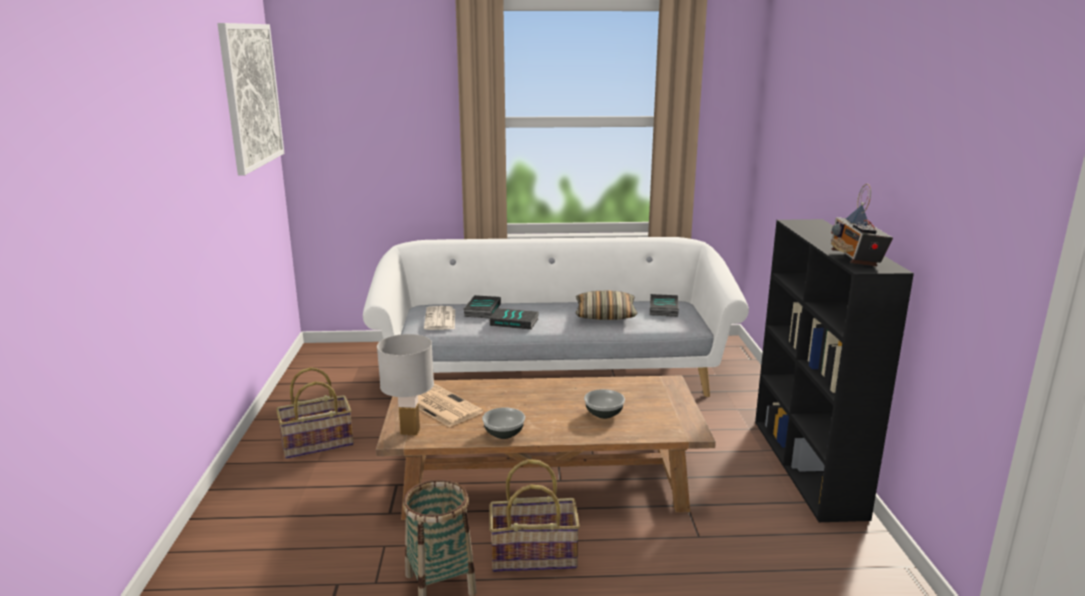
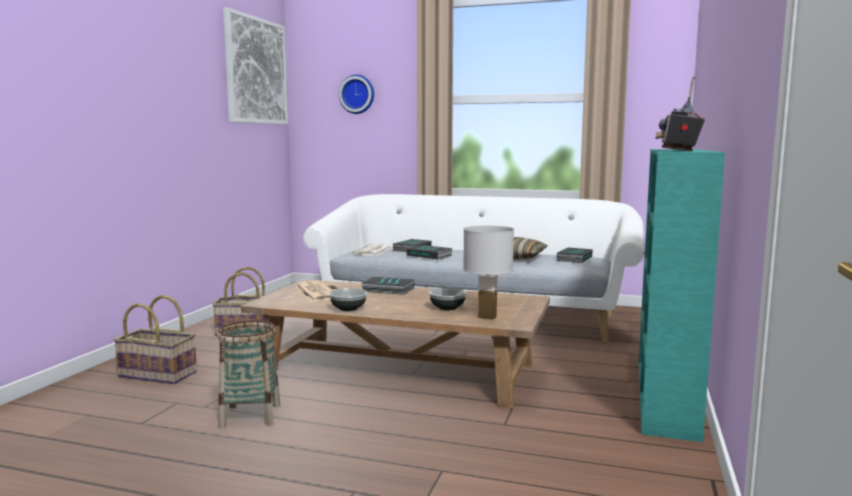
camera: 20 degrees right, 10 degrees down
(376, 114) = (357, 94): none -> wall clock
(409, 432) = (277, 301): white table lamp -> white table lamp (486, 317)
(512, 389) = (387, 290): none -> book
(534, 555) = (343, 412): basket -> basket (159, 374)
(807, 467) = (666, 397): black bookcase -> turquoise bookcase

